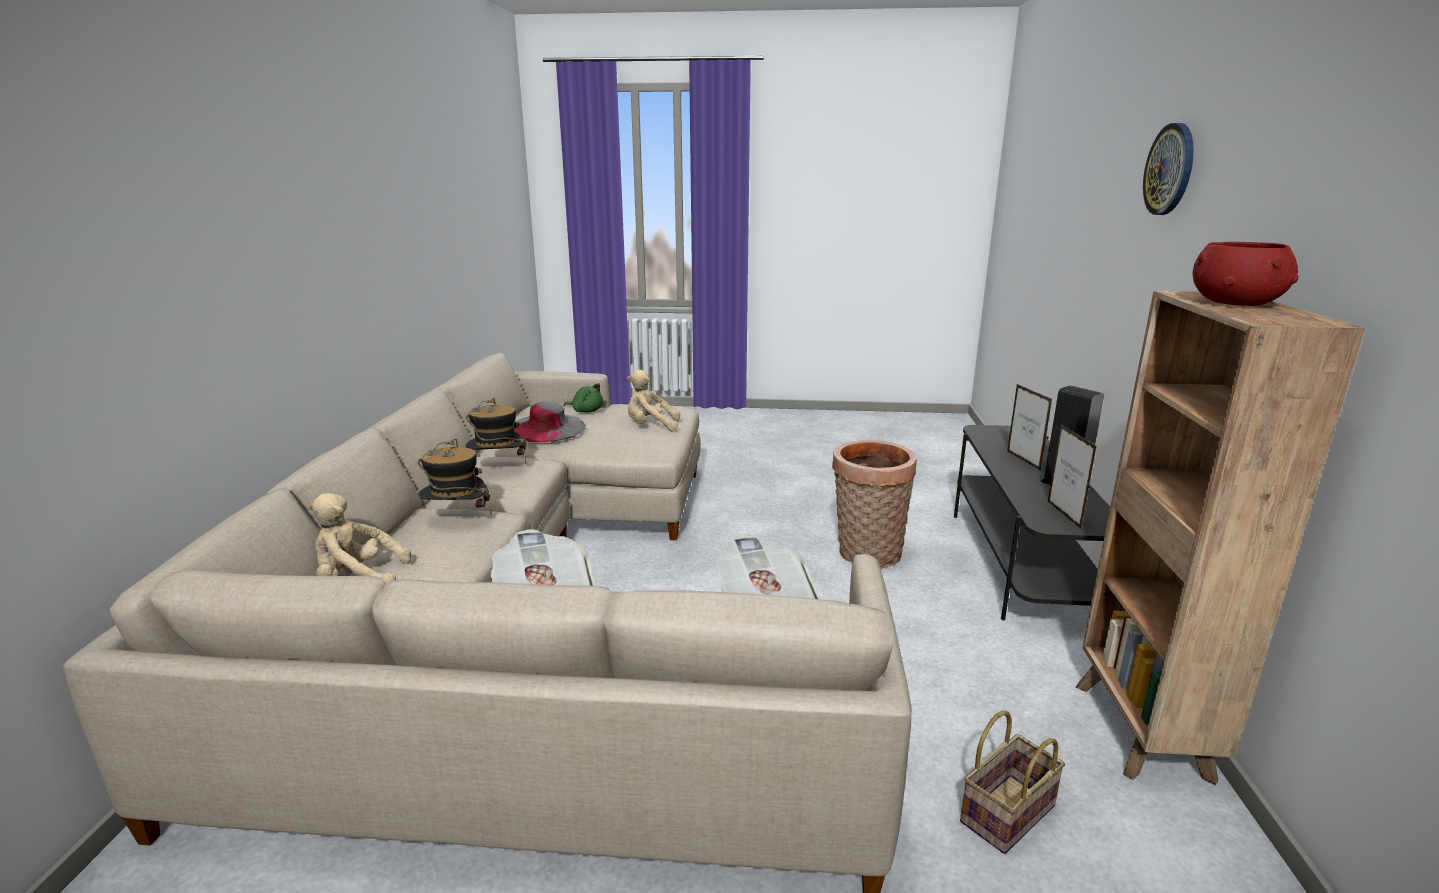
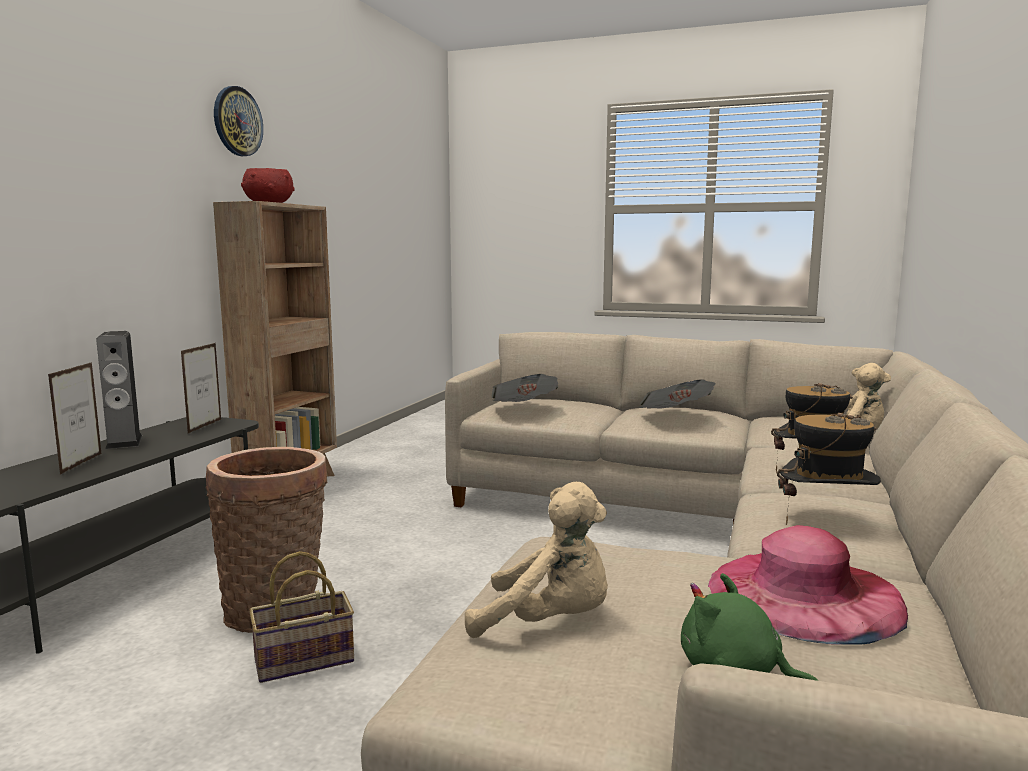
camera: 165 degrees left, 10 degrees down
(547, 428) = (804, 595): grey hat -> pink hat
(1007, 811) = (415, 474): basket -> basket (302, 661)
(1170, 169) = (61, 96): wall clock -> wall clock (237, 121)

